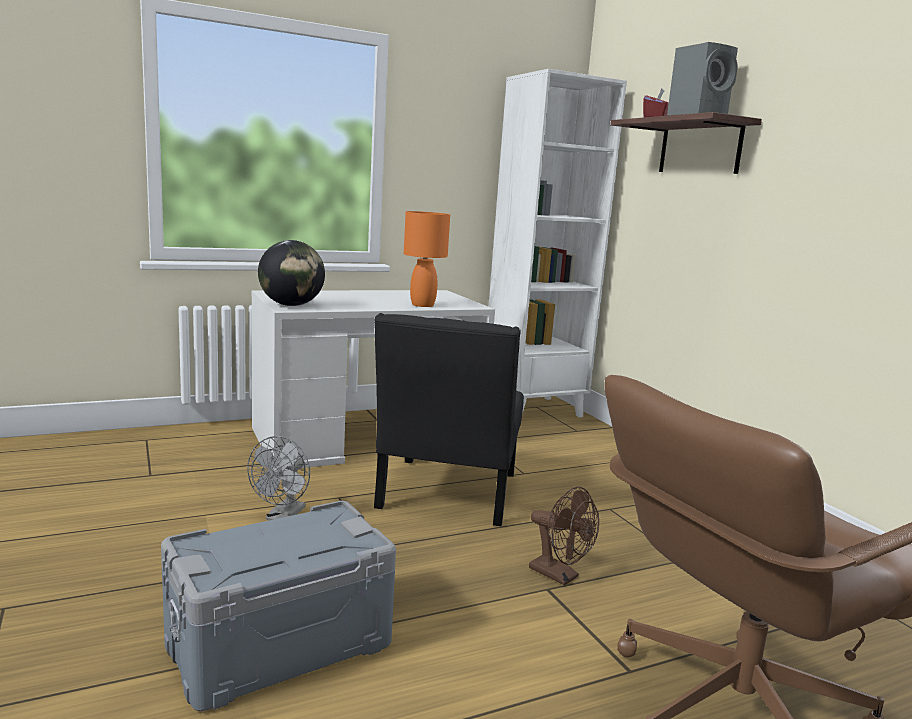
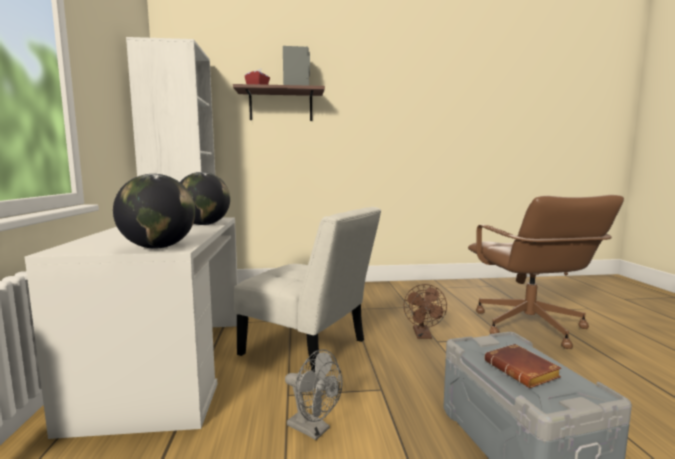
camera: 70 degrees left, 5 degrees down
(271, 543) = (523, 371): none -> brown book
(423, 305) = (204, 224): orange table lamp -> globe
(446, 495) = (309, 350): black chair -> white chair
(560, 576) = (423, 335): brown fan -> brown fan turned 120 degrees clockwise

